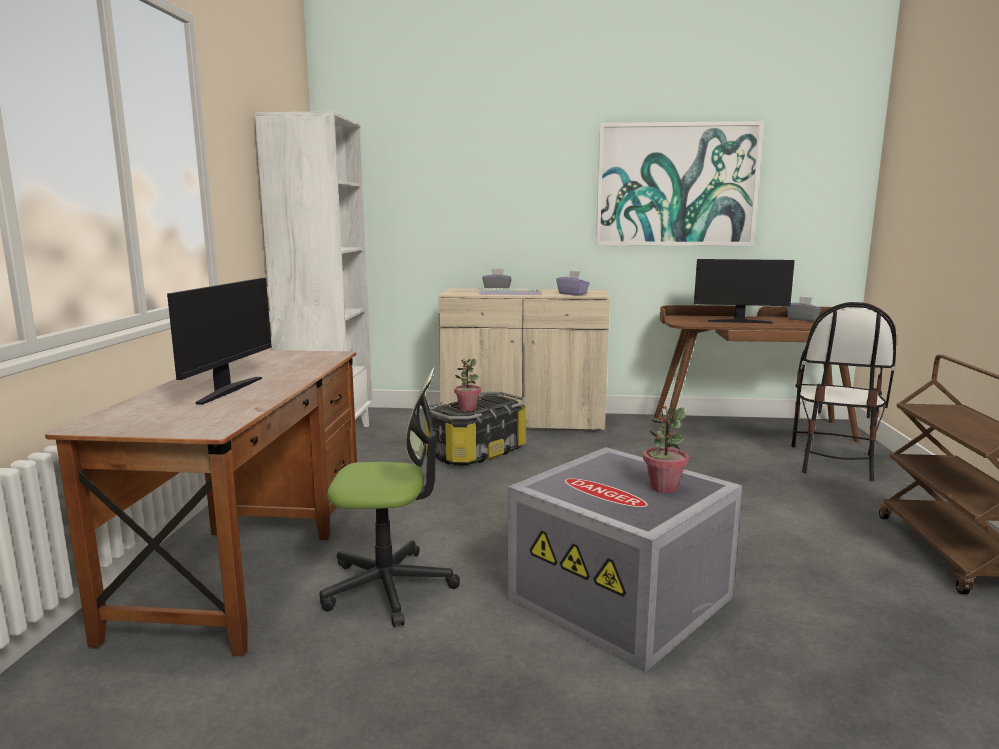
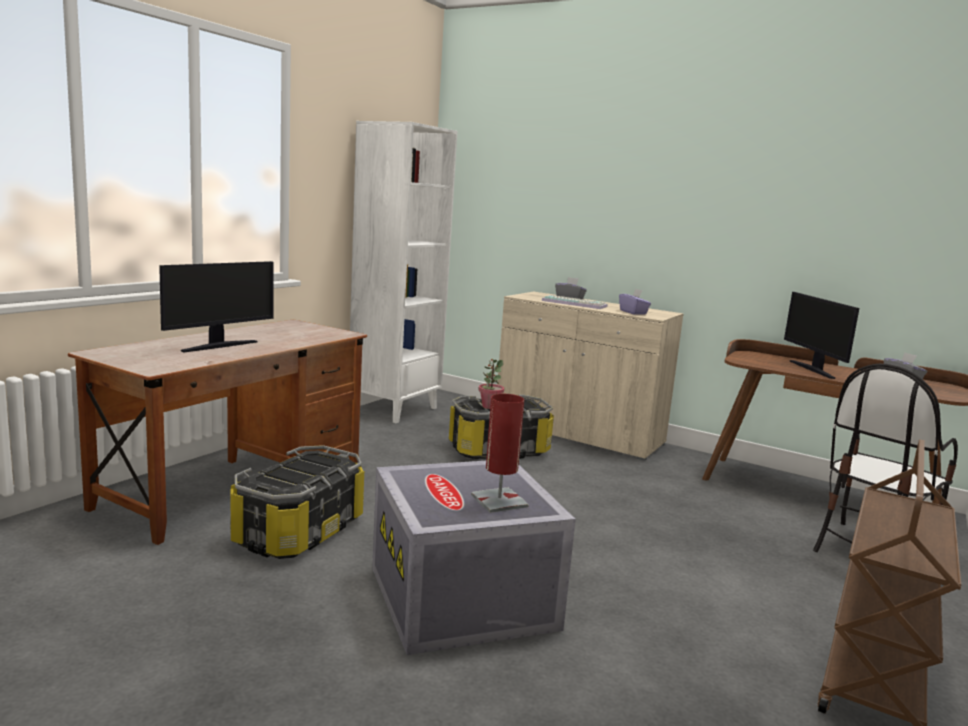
camera: 25 degrees right, 0 degrees up
(389, 586) = (300, 532): office chair -> storage box
(663, 487) = (499, 501): potted plant -> red table lamp
(676, 185) = (773, 208): picture -> none
(739, 321) = (813, 369): monitor -> monitor turned 45 degrees clockwise

